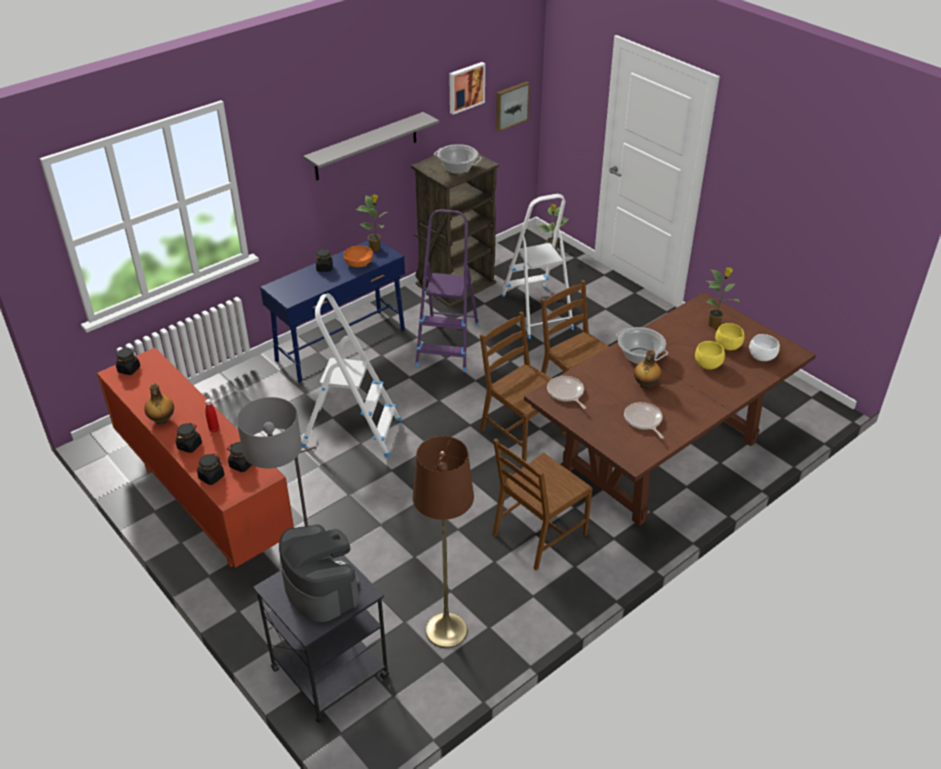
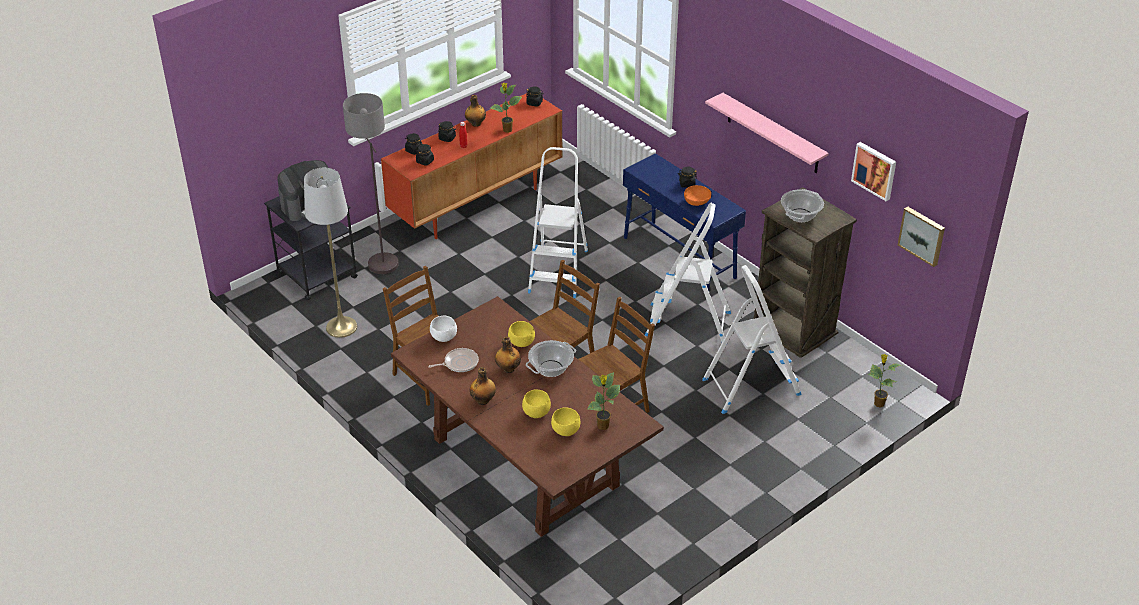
camera: 90 degrees right, 0 degrees up
(366, 146) = (773, 134): grey shelf -> pink shelf
(375, 248) = (723, 210): potted plant -> potted plant (507, 130)
(446, 630) = (341, 327): brown floor lamp -> grey floor lamp
(447, 344) = (687, 323): purple step ladder -> white step ladder
(566, 393) = (499, 320): frying pan -> none
(602, 376) = (522, 343): none -> yellow bowl
(698, 401) = (483, 400): none -> bottle
(762, 357) = (548, 453): white bowl -> white bowl (444, 338)

